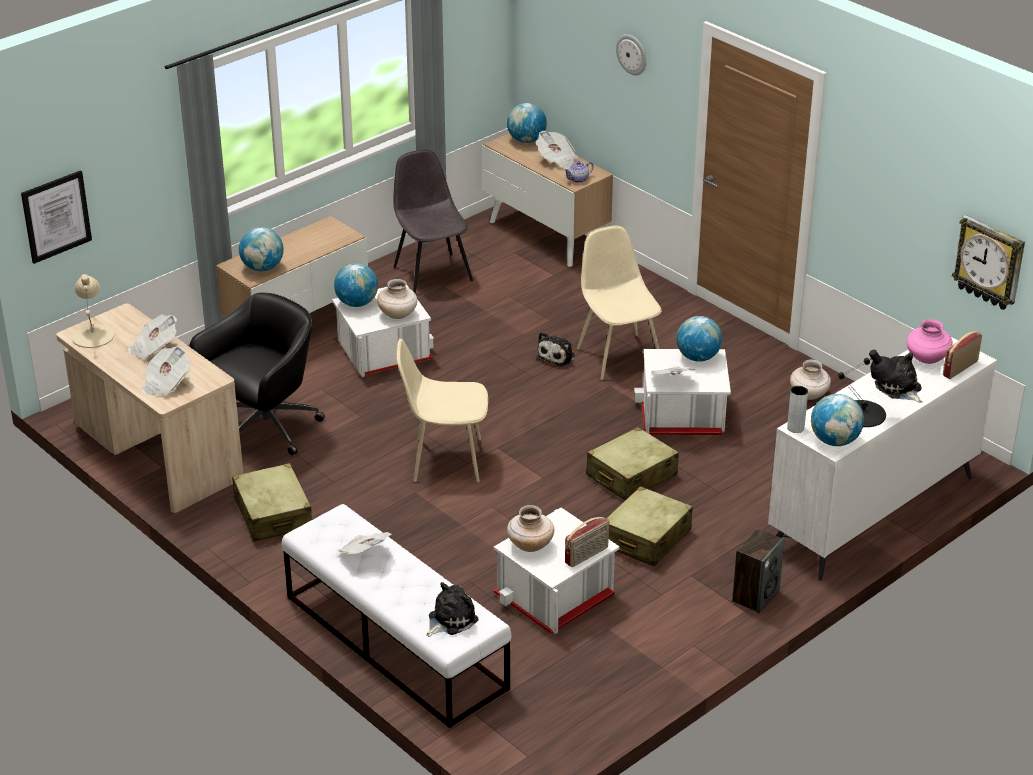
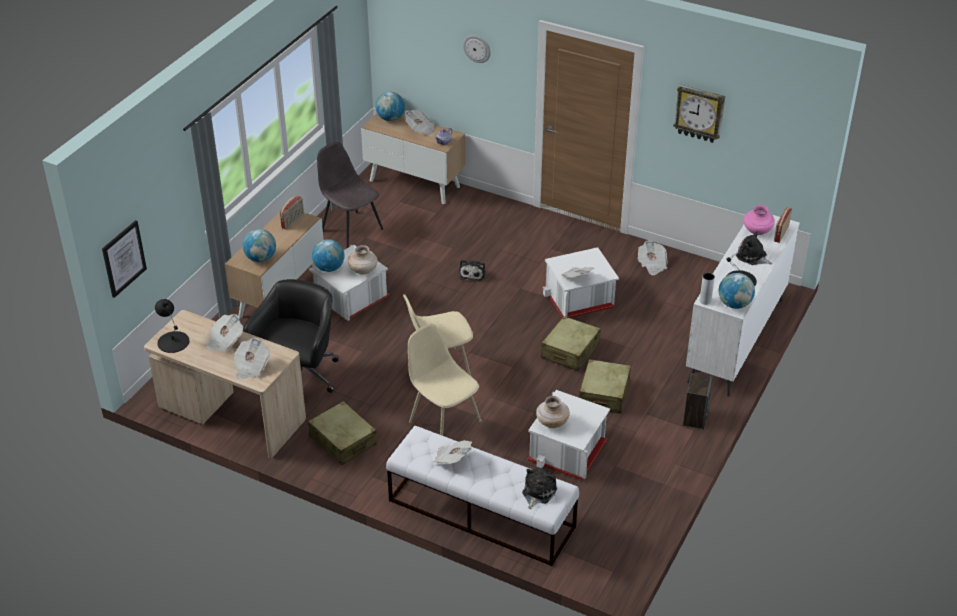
camera: 20 degrees left, 5 degrees up
(93, 335) = (173, 341): beige table lamp -> black table lamp
(587, 556) = (593, 421): radio -> radio (293, 221)
(618, 355) = (513, 264): beige chair -> beige chair (444, 420)
(698, 357) = (584, 257): globe -> none
(809, 395) = (652, 265): beige vase -> newspaper
(989, 263) = (781, 158): wall clock -> wall clock (699, 113)

